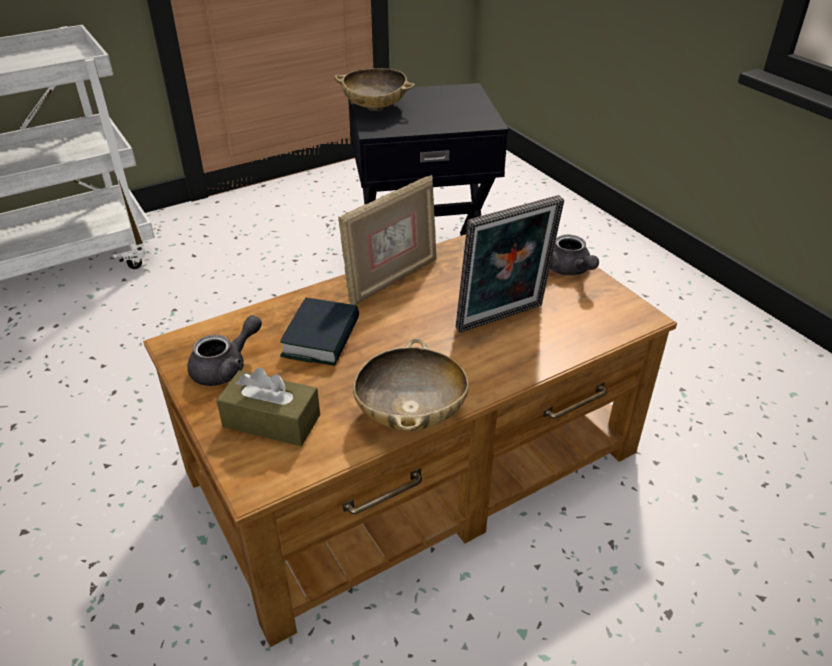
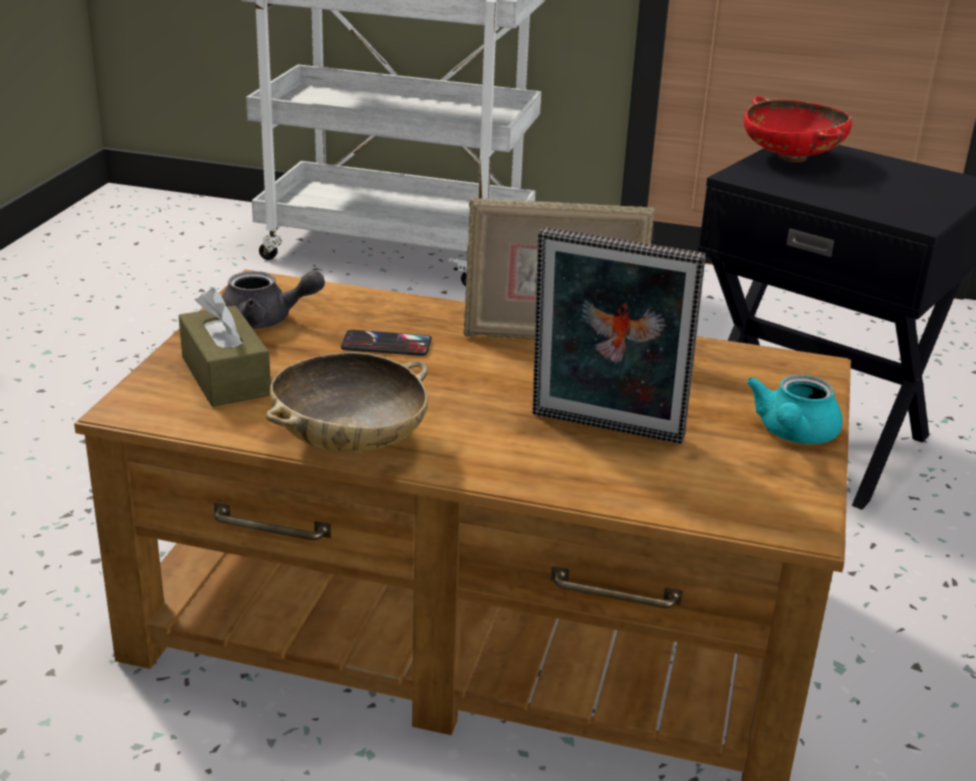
camera: 45 degrees right, 10 degrees down
(321, 338) = (386, 344): book -> phone
(375, 108) = (791, 158): beige bowl -> red bowl
(569, 270) = (793, 434): grey teapot -> turquoise teapot

